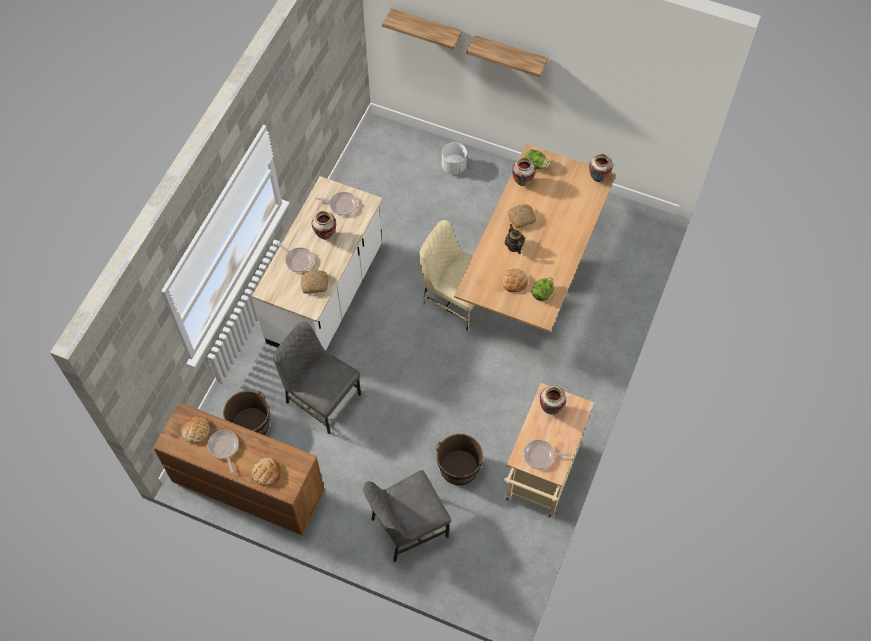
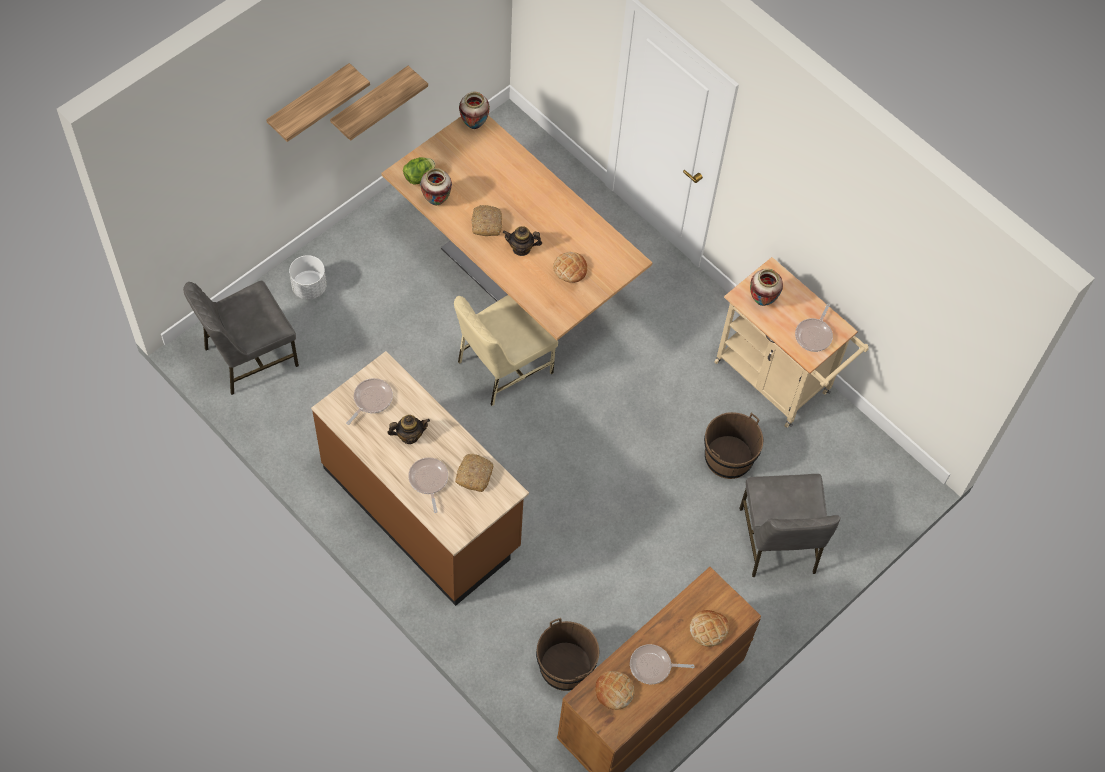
camera: 70 degrees left, 0 degrees up
(298, 260) = (428, 480): frying pan -> frying pan turned 75 degrees counterclockwise
(321, 398) = (567, 570): grey chair -> grey chair (249, 356)
(326, 236) = (409, 435): vase -> teapot
(326, 295) = (422, 508): white counter -> brown counter
(426, 28) = (209, 169): shelf -> shelf (370, 102)
(542, 293) = (600, 248): lettuce -> none

